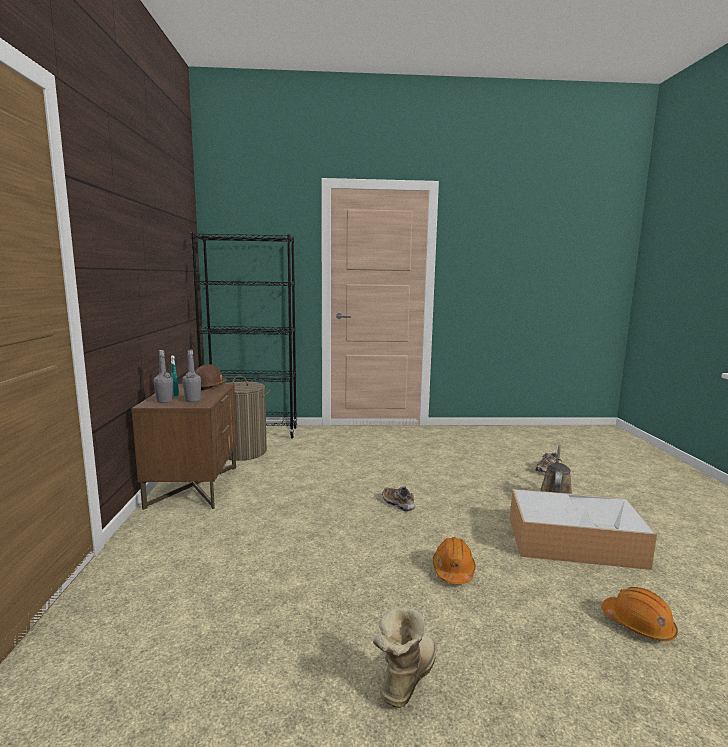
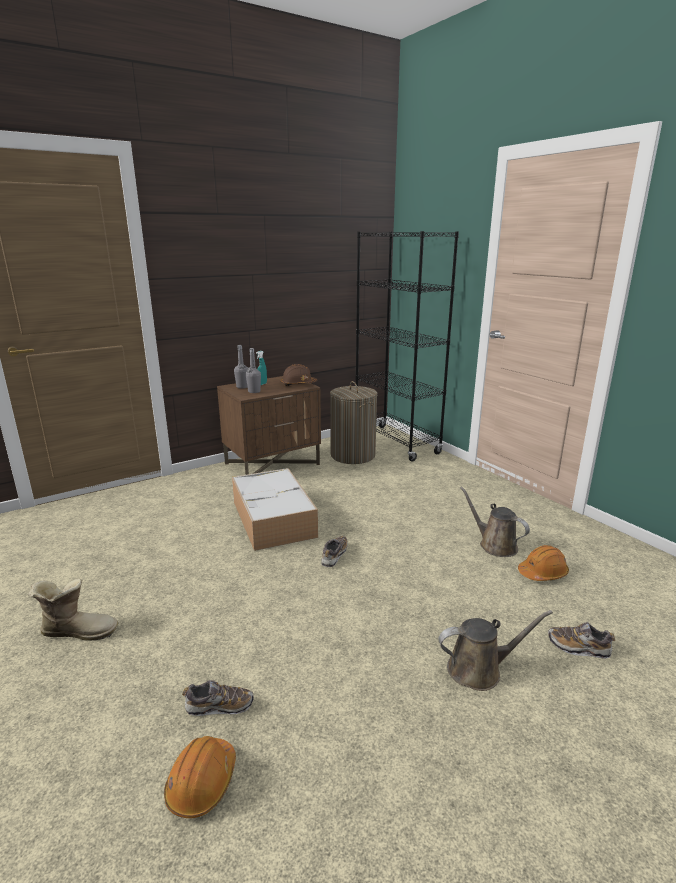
camera: 60 degrees right, 10 degrees up
(437, 454) = (494, 545): none -> brown watering can
(453, 570) = (232, 620): orange hard hat -> orange hard hat (542, 573)
(560, 600) = (219, 706): none -> shoe
(576, 542) = (363, 706): storage box -> storage box (274, 519)

